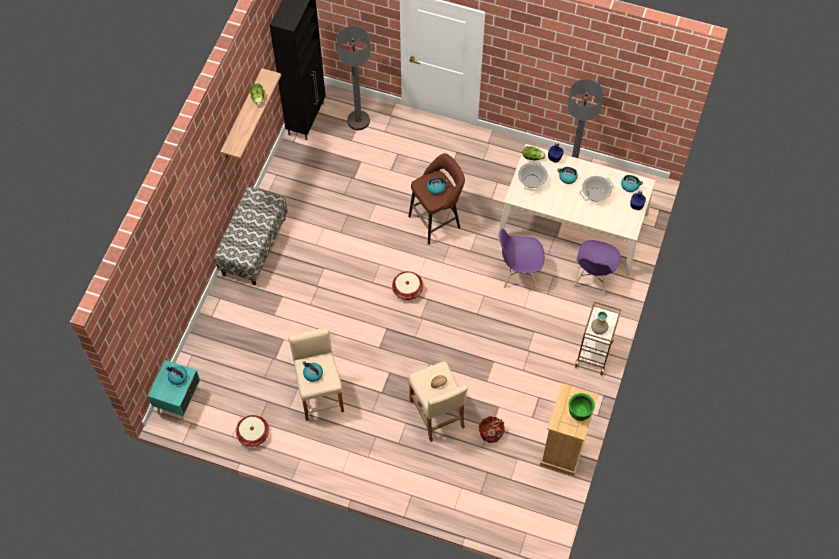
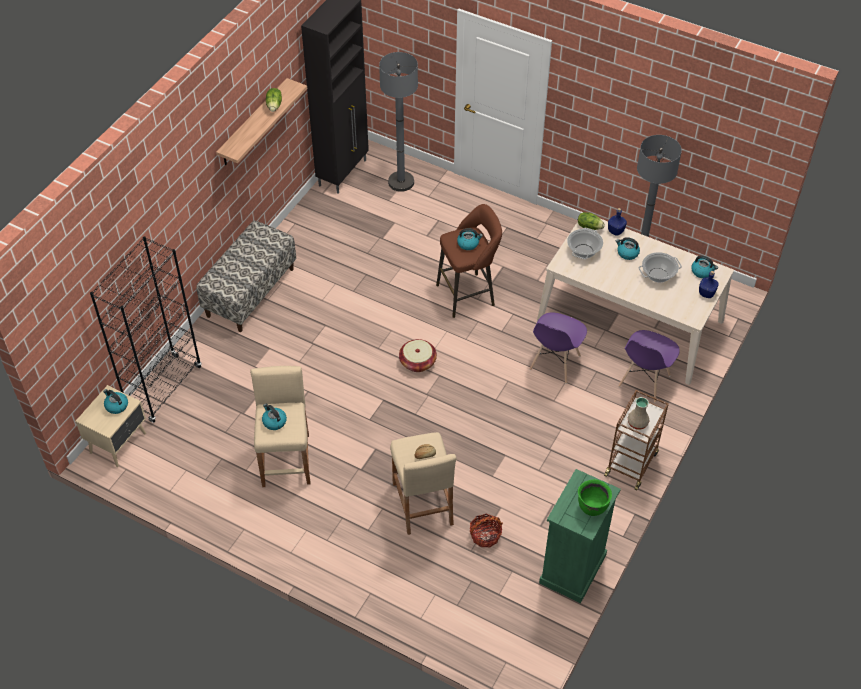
camera: 10 degrees right, 10 degrees down
(180, 401) = (119, 443): turquoise nightstand -> beige nightstand
(204, 346) = (164, 388): none -> black bookcase
(253, 434) = (195, 493): basket -> none
(519, 273) = (555, 363): purple chair -> purple chair turned 75 degrees counterclockwise
(563, 449) = (572, 569): beige dresser -> green dresser

